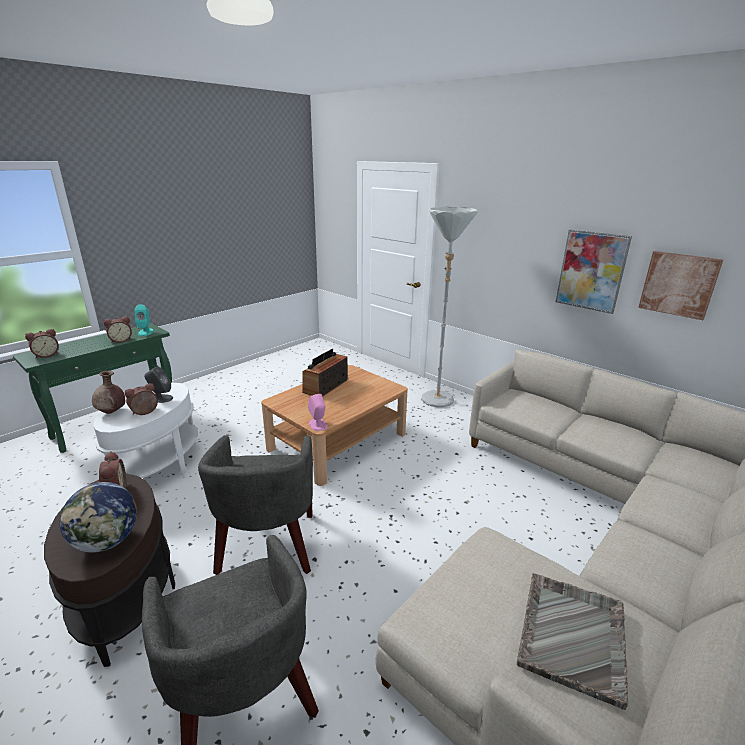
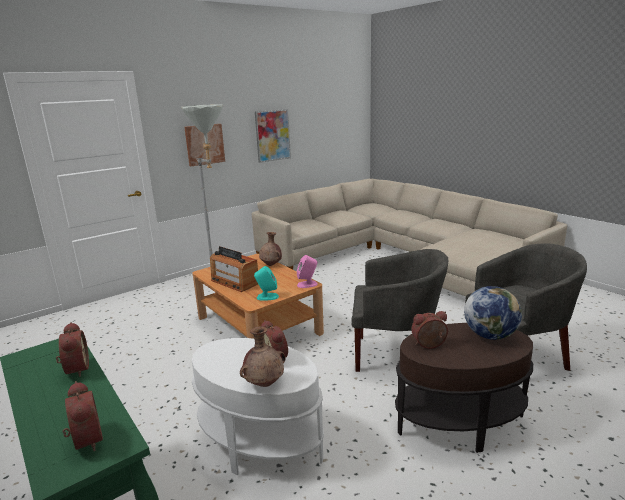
camera: 80 degrees left, 5 degrees down
(146, 332) = (54, 352): turquoise speaker -> turquoise speaker (267, 297)
(160, 398) = (241, 353): grey speaker -> none
(373, 399) = (271, 265): none -> brown vase
(572, 634) = (486, 238): grey tray -> none
(678, 284) = (312, 130): picture -> picture (204, 144)

